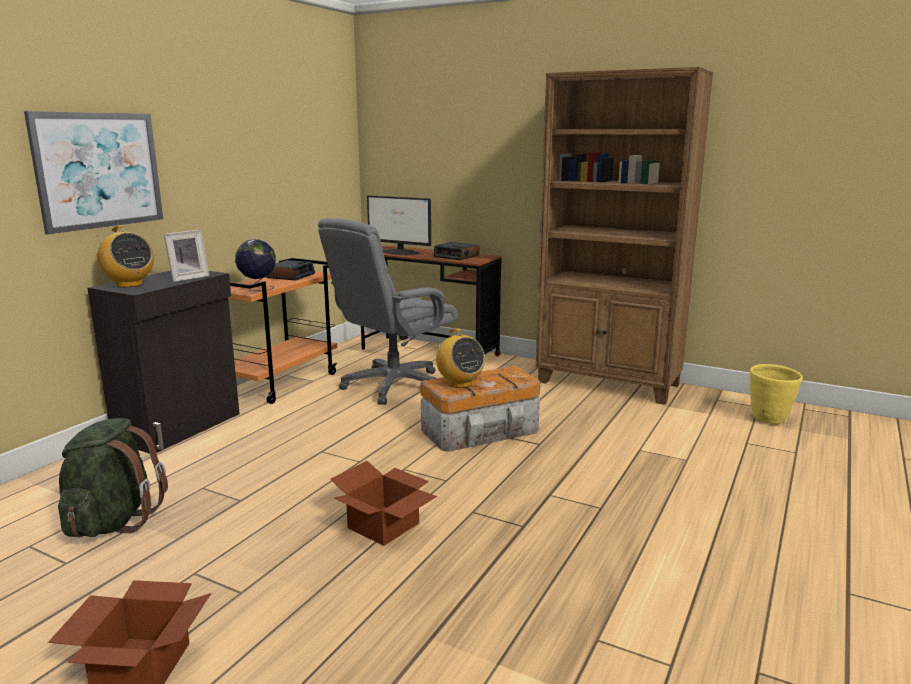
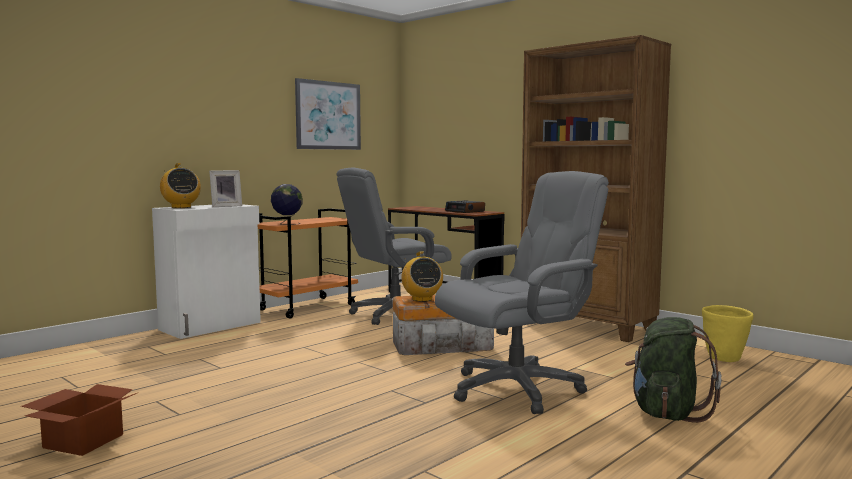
camera: 15 degrees right, 10 degrees down
(99, 170) = (171, 124): picture -> picture (328, 115)
(113, 521) = (125, 370): green backpack -> green backpack (666, 413)
(180, 427) = (212, 326): black cabinet -> white cabinet
(290, 275) = (321, 219): alarm clock -> none
(384, 526) = (313, 391): cardboard box -> none
(401, 252) = (422, 208): monitor -> none
(604, 490) = (517, 389): none -> grey office chair

